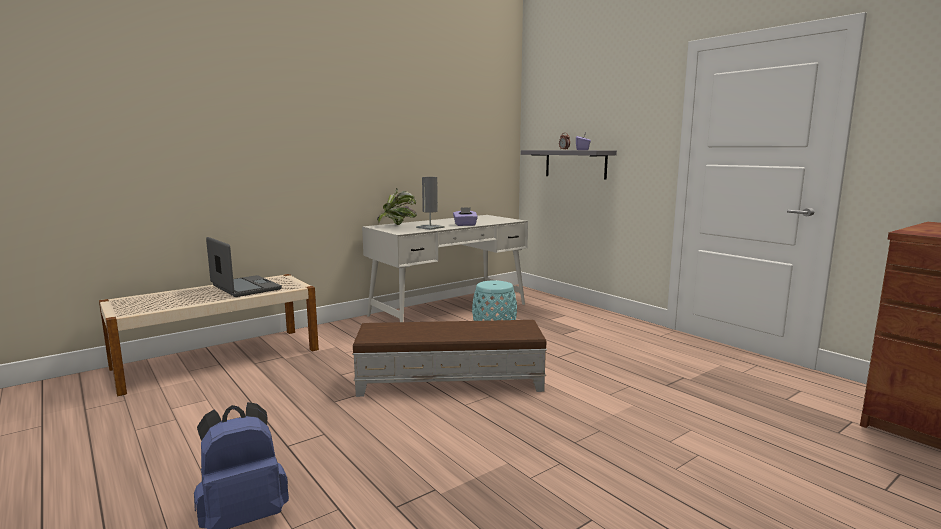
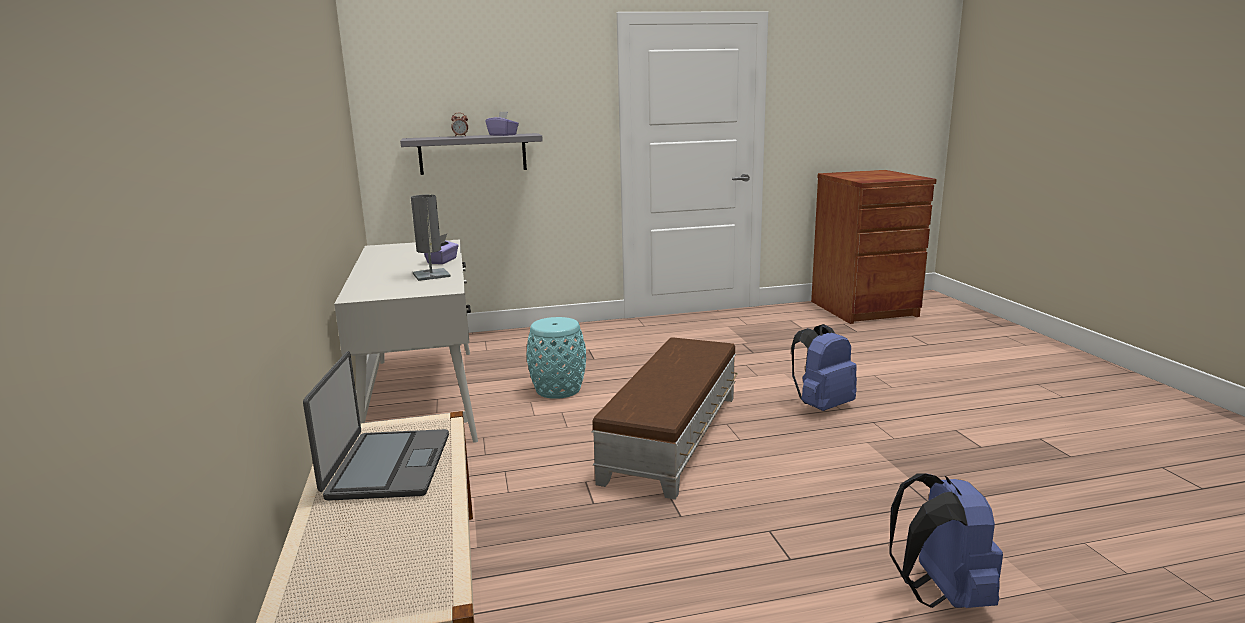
camera: 65 degrees left, 5 degrees up
(245, 288) = (387, 466): laptop -> laptop turned 105 degrees clockwise
(397, 225) = (375, 286): potted plant -> none
(572, 432) = (821, 406): none -> blue backpack

